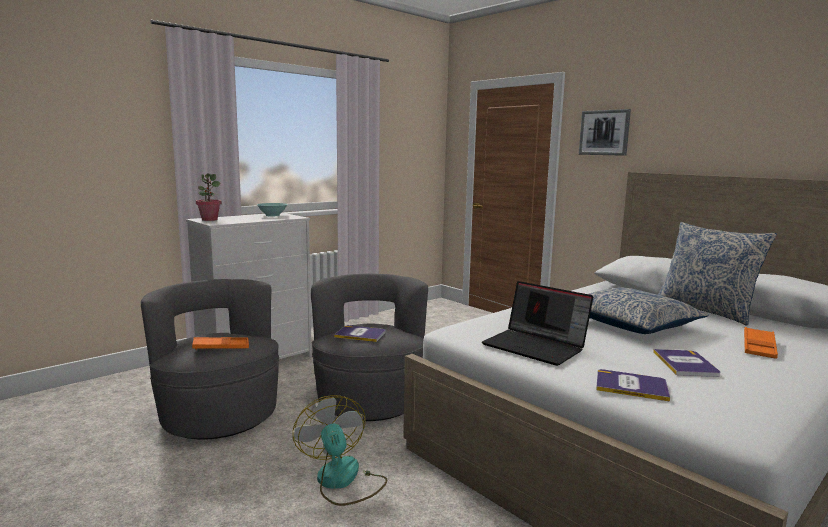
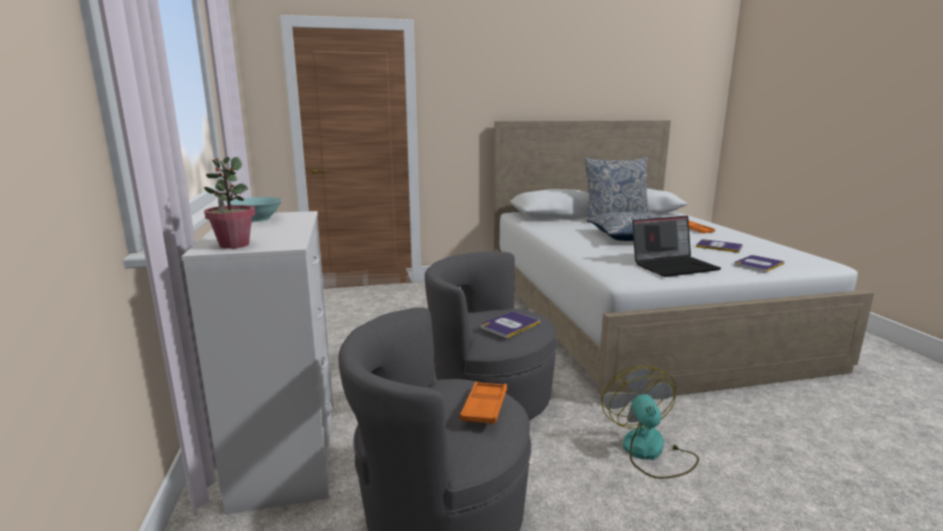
camera: 60 degrees left, 5 degrees up
(342, 481) = (649, 452): fan -> fan turned 75 degrees clockwise
(604, 132) = (463, 85): picture -> none

